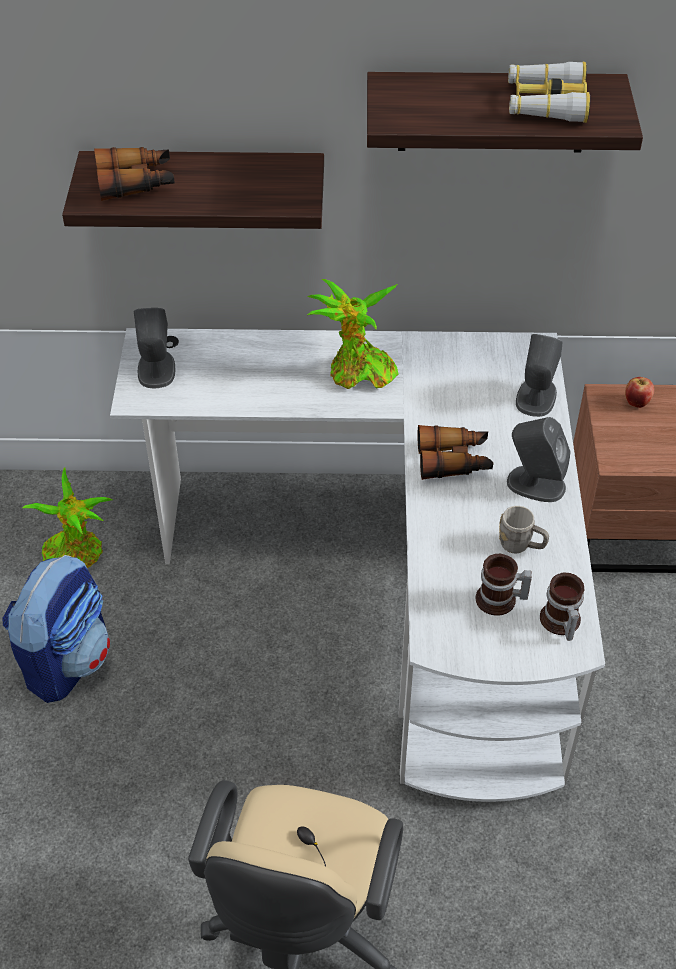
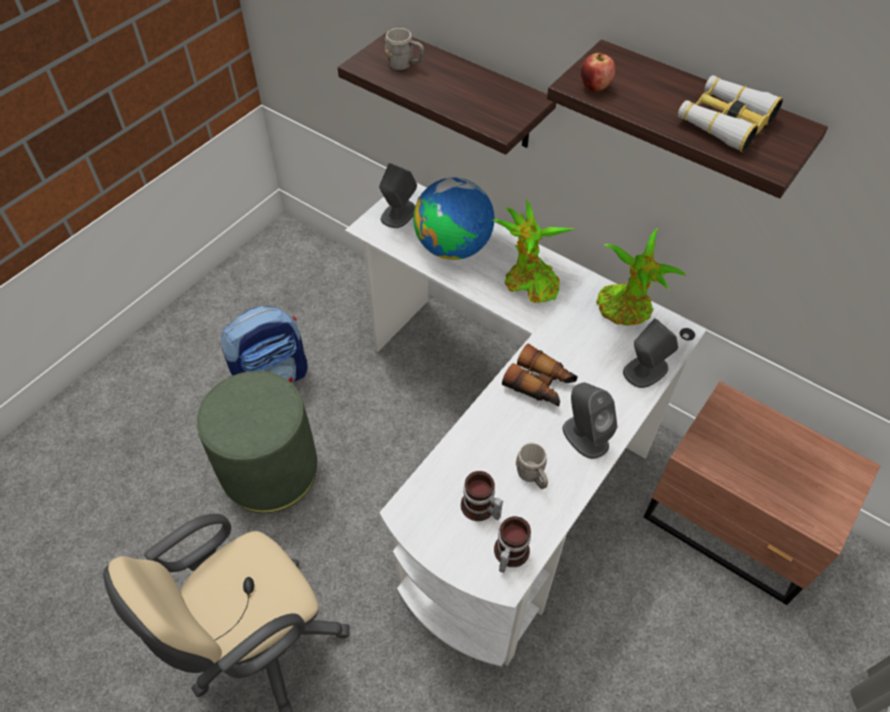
camera: 35 degrees right, 5 degrees up
(77, 555) = (330, 315): potted plant -> potted plant (626, 310)
(136, 183) = (405, 65): binoculars -> grey mug
(155, 758) = (270, 470): none -> green ottoman
(248, 375) = (453, 247): none -> globe
(637, 402) = (750, 418): apple -> apple (595, 87)

